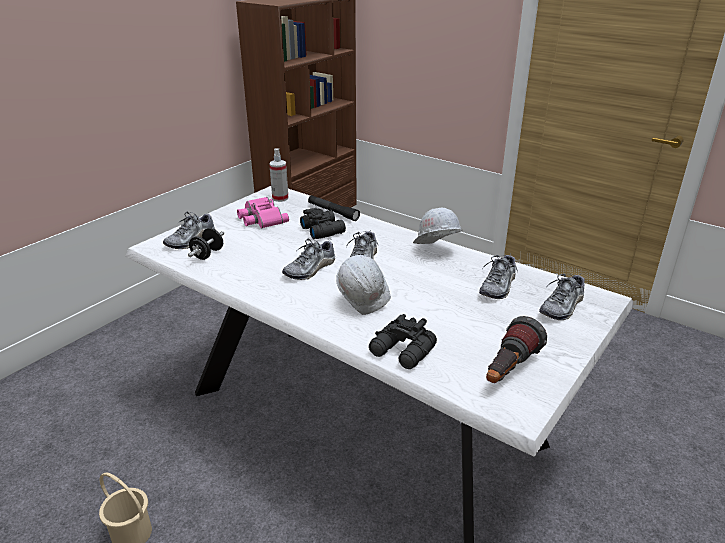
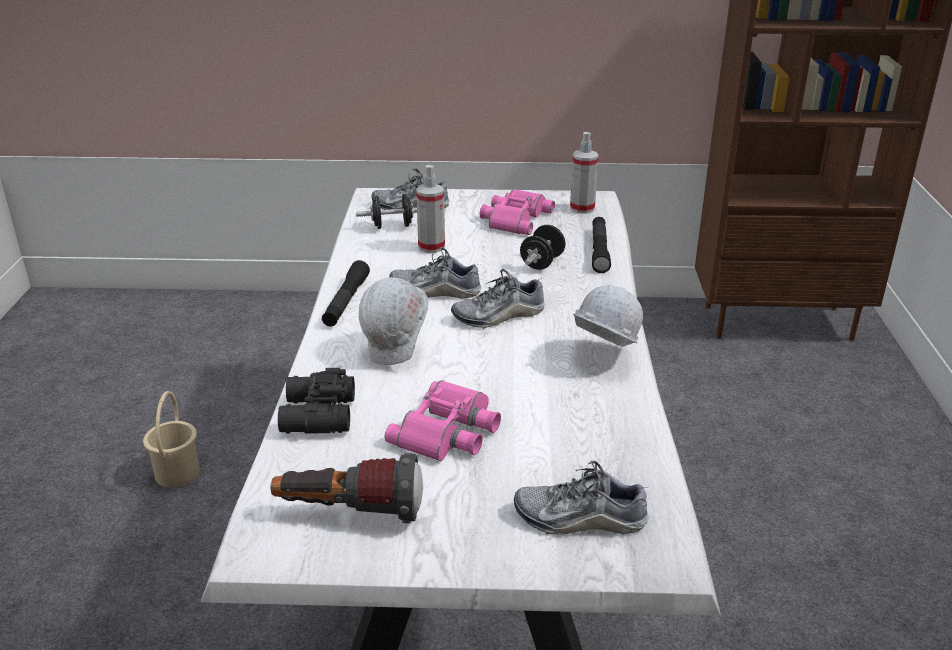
camera: 55 degrees right, 0 degrees up
(255, 252) = (431, 247): none -> spray bottle
(282, 300) = (346, 301): none -> black flashlight
(323, 230) = (542, 263): black binoculars -> black dumbbell
(460, 315) = (449, 431): none -> pink binoculars
(498, 286) = (568, 440): shoe -> none

